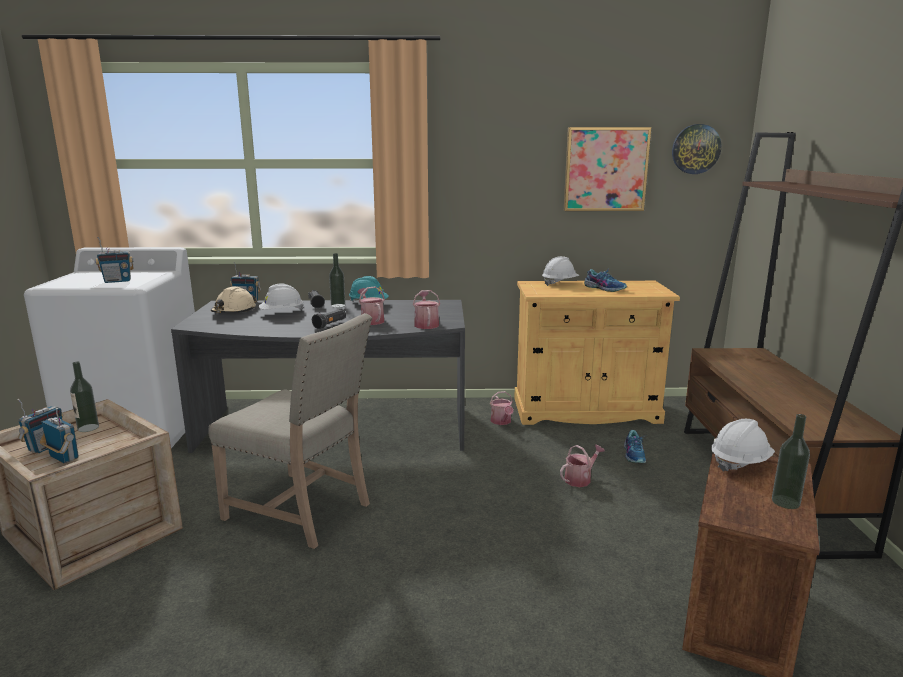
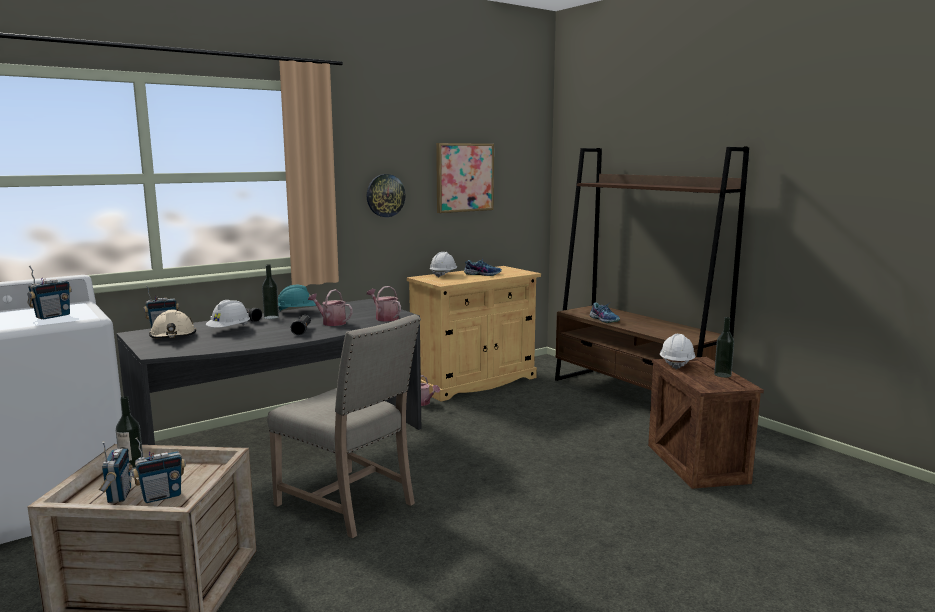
camera: 35 degrees left, 5 degrees down
(63, 458) = (162, 496): radio -> radio turned 150 degrees clockwise
(302, 510) = (350, 504): beige chair -> beige chair turned 45 degrees clockwise
(580, 479) = (527, 423): watering can -> none
(634, 455) = (542, 400): shoe -> shoe (604, 319)
(695, 149) = (520, 160): wall clock -> wall clock (385, 195)

